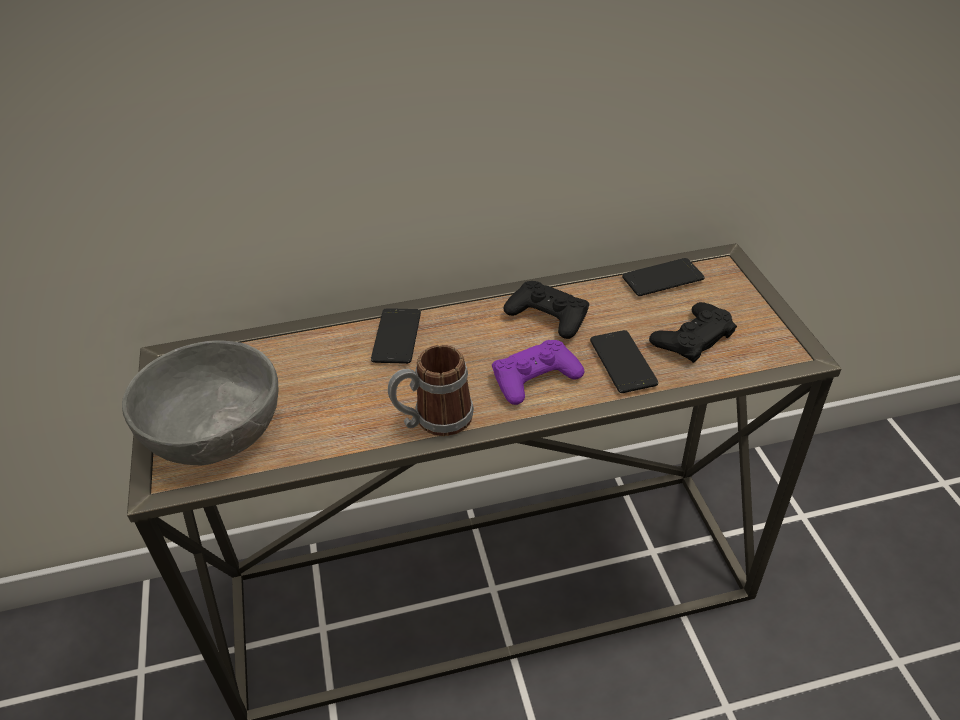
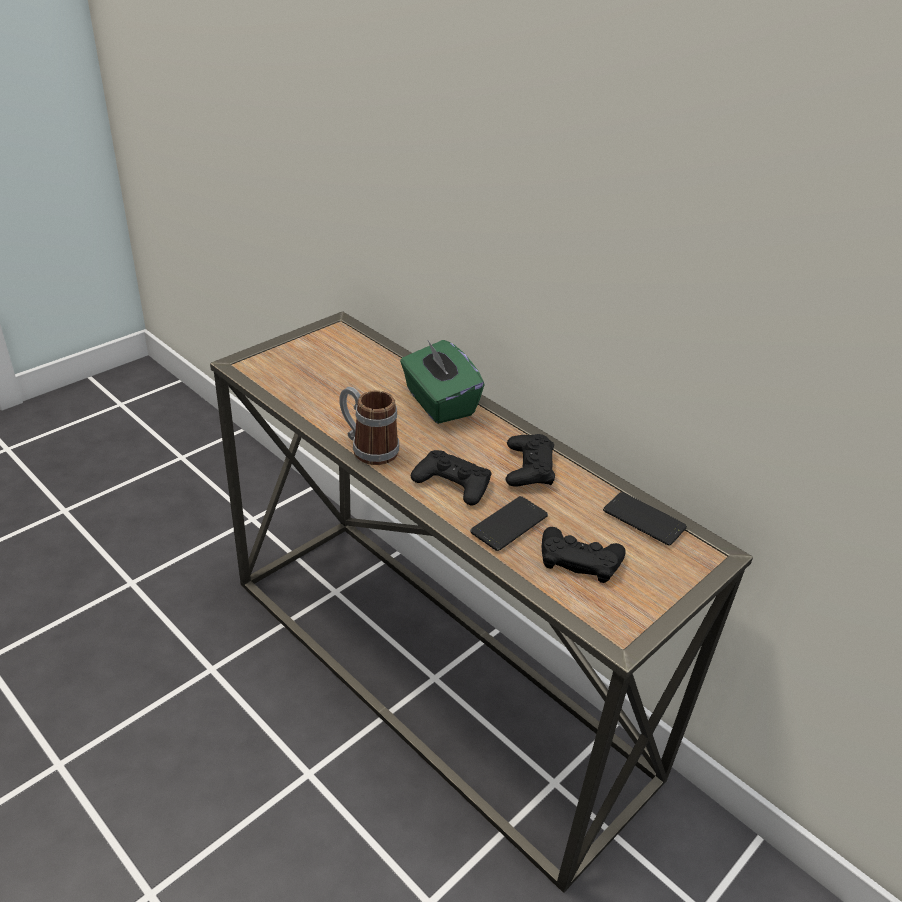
camera: 55 degrees right, 5 degrees down
(214, 428) = (294, 364): grey bowl -> none
(396, 336) = (438, 403): phone -> green tissue box
(535, 378) = (452, 483): purple game controller -> black game controller

